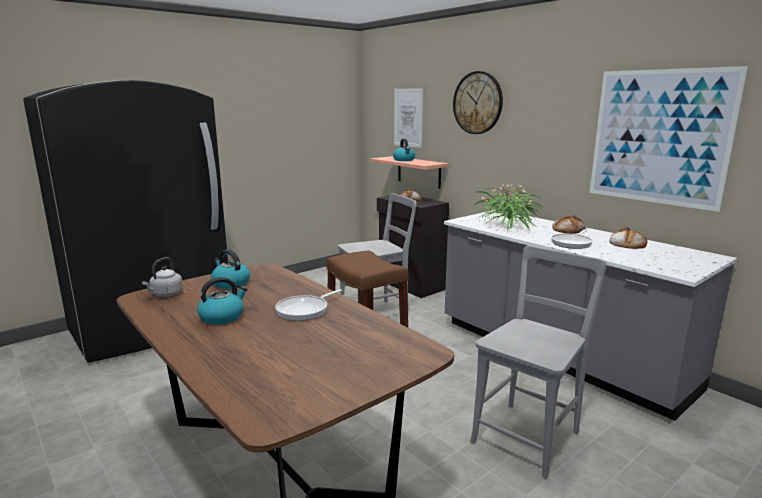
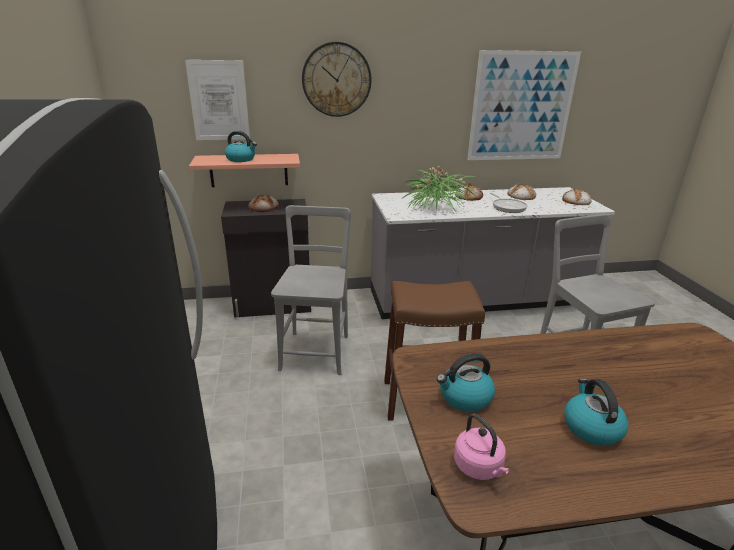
camera: 60 degrees left, 10 degrees up
(165, 294) = (479, 467): grey kettle -> pink kettle
(305, 310) = (585, 365): frying pan -> none
(679, 263) = (575, 201): none -> bread

